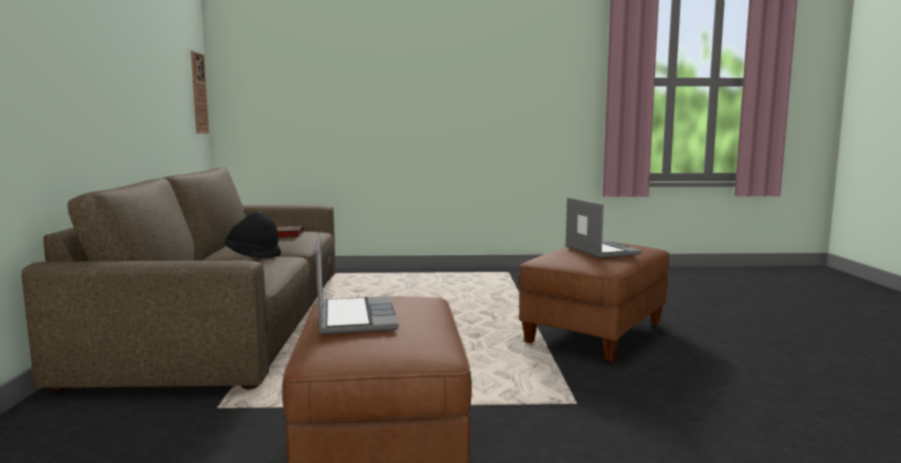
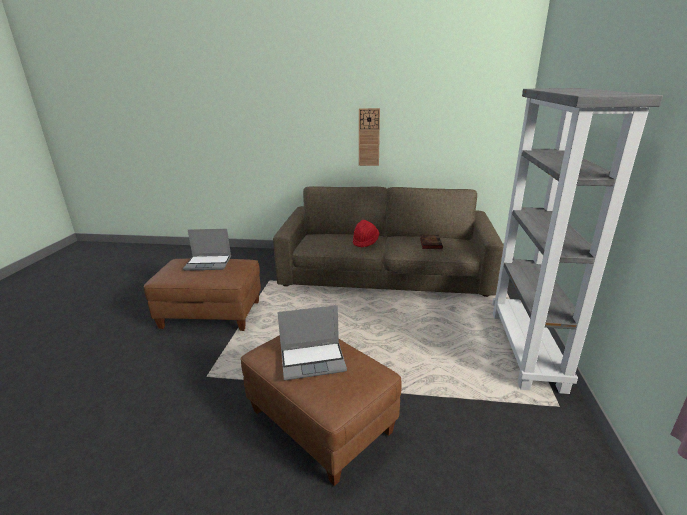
camera: 100 degrees right, 15 degrees up
(199, 93) = (506, 133): wall clock -> wall clock (369, 137)
(254, 255) = (365, 242): black hat -> red hat
(434, 274) = (527, 349): none -> grey bookcase

